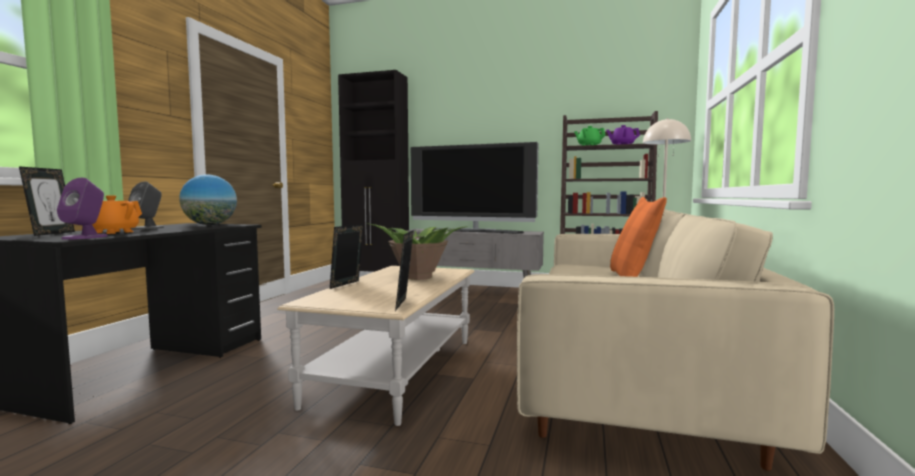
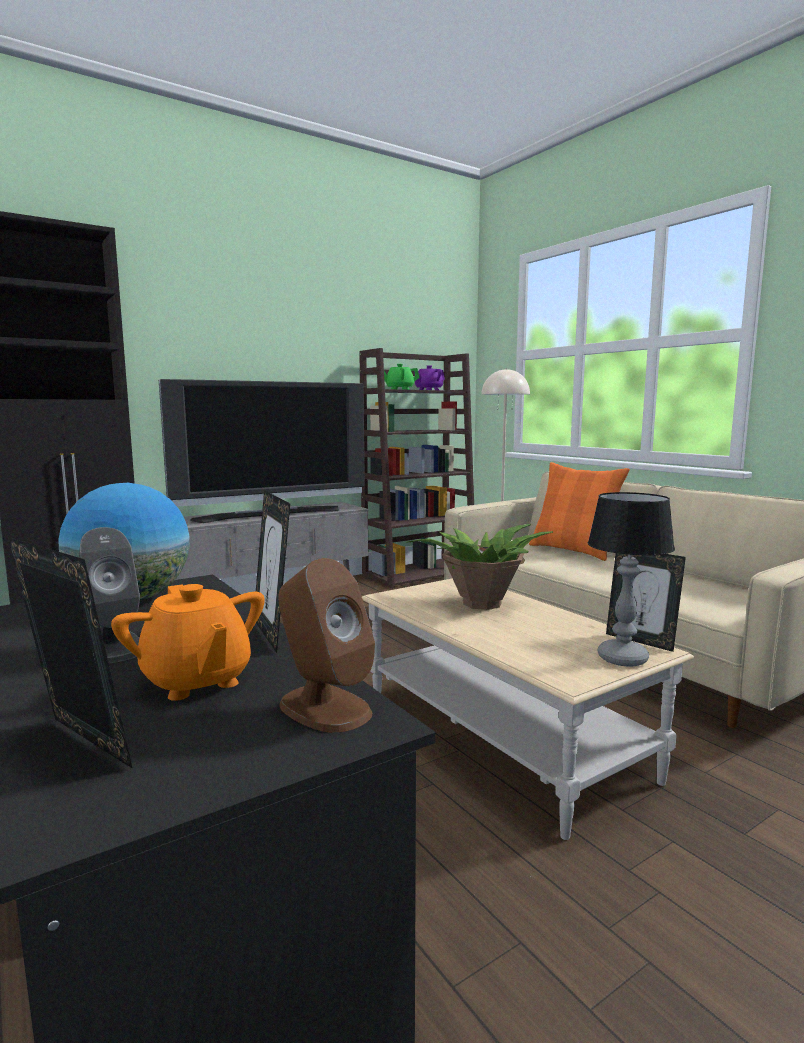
camera: 50 degrees left, 5 degrees up
(85, 237) = (324, 708): purple speaker -> brown speaker
(347, 285) = (481, 640): picture frame -> picture frame (272, 633)
(361, 305) = (623, 658): none -> table lamp

